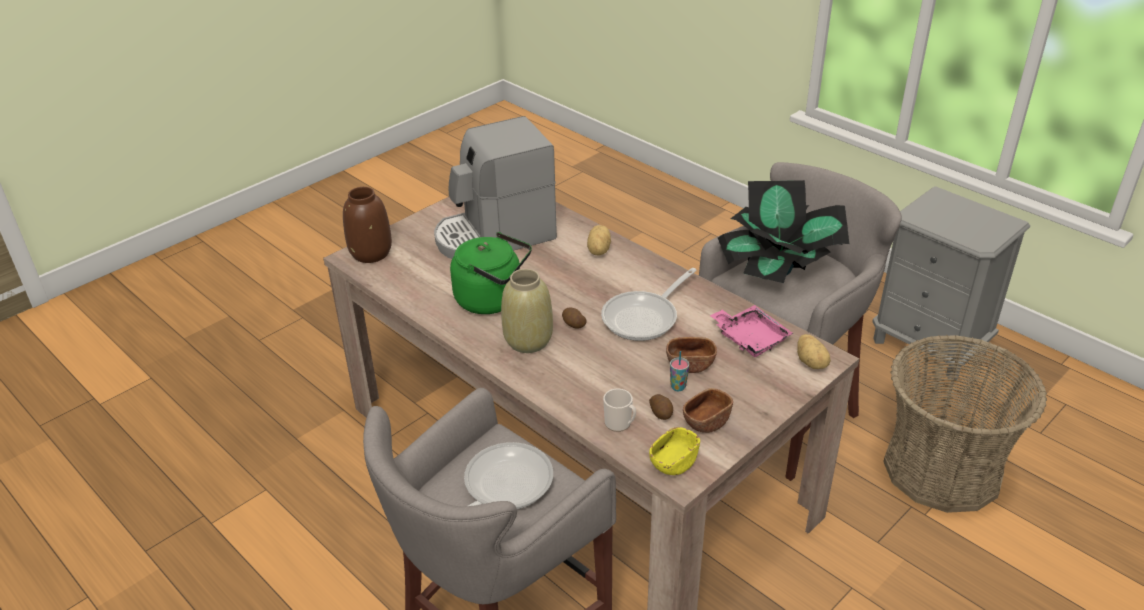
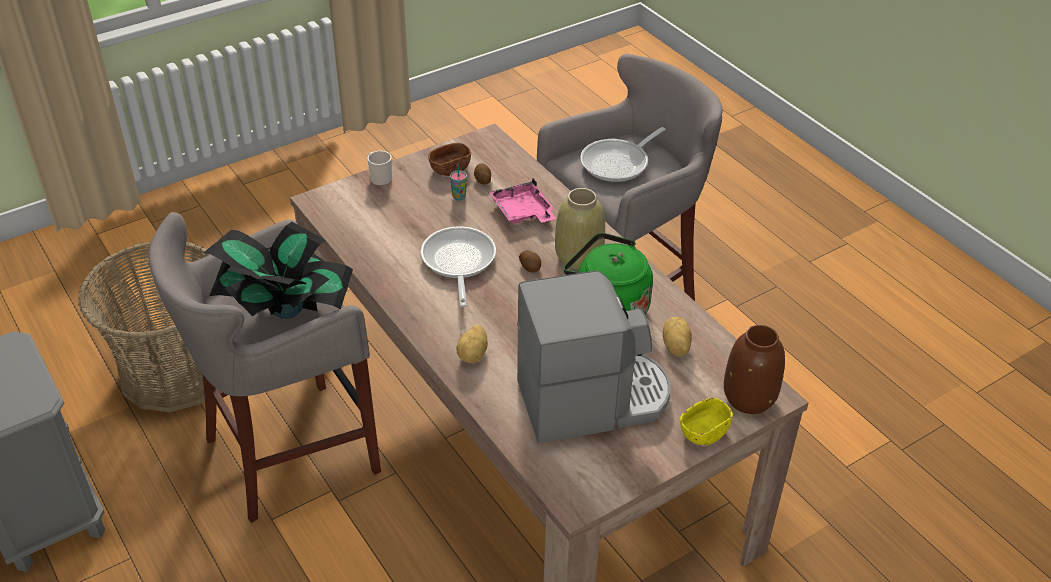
camera: 170 degrees left, 5 degrees up
(620, 424) = (519, 177): mug -> mug (379, 178)
(645, 317) = (458, 263): frying pan -> frying pan turned 60 degrees counterclockwise
(673, 463) = (489, 147): yellow bowl -> yellow bowl (704, 432)
(690, 364) = (438, 213): brown bowl -> none
(750, 338) = (371, 228): pink tray -> pink tray (522, 212)
(812, 362) = (333, 199): potato -> potato (675, 347)

